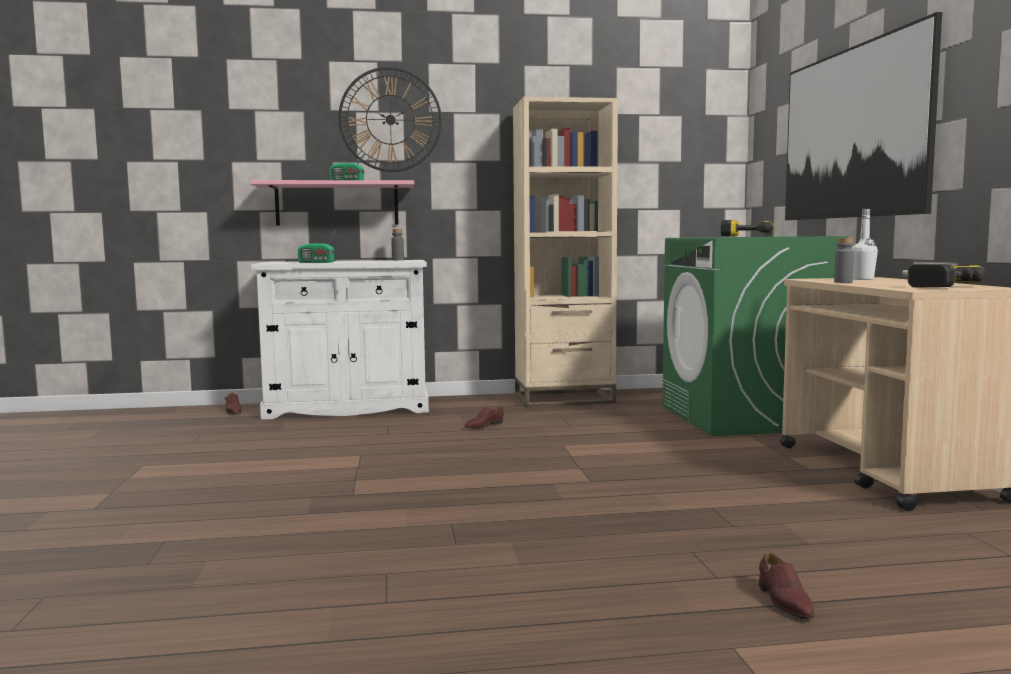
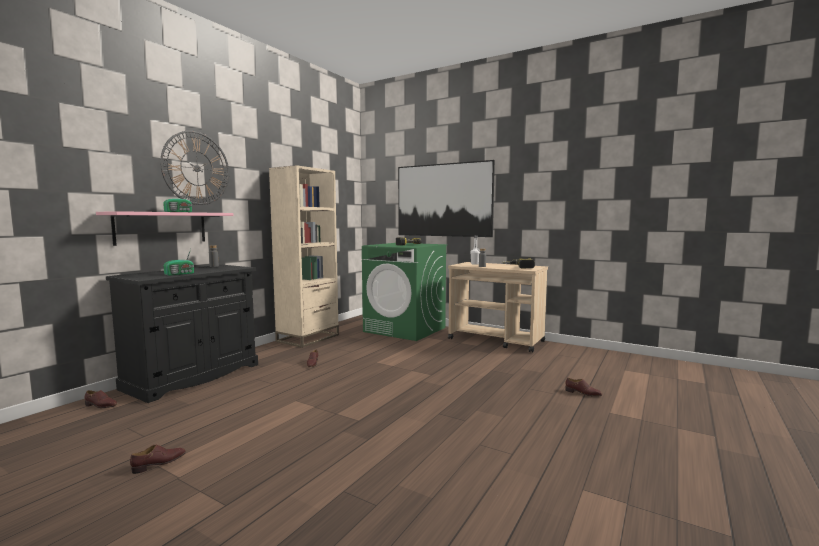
camera: 50 degrees left, 0 degrees up
(147, 464) = (159, 463): none -> brown shoe
(347, 408) = (193, 376): white cabinet -> black cabinet

